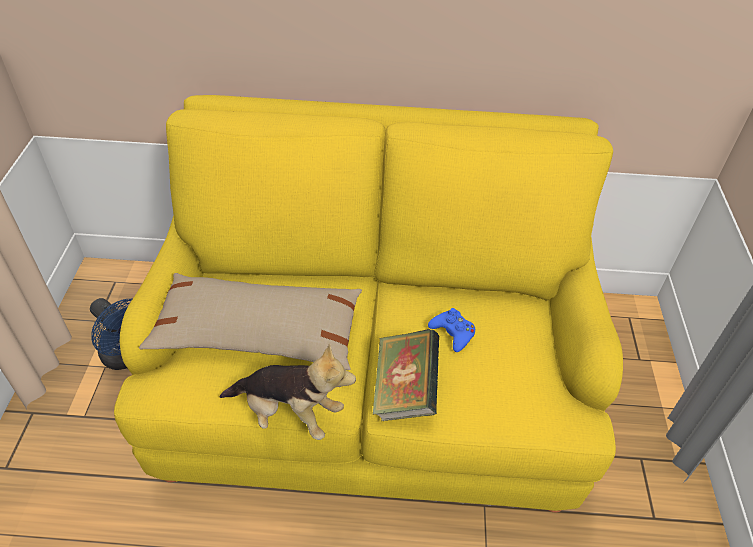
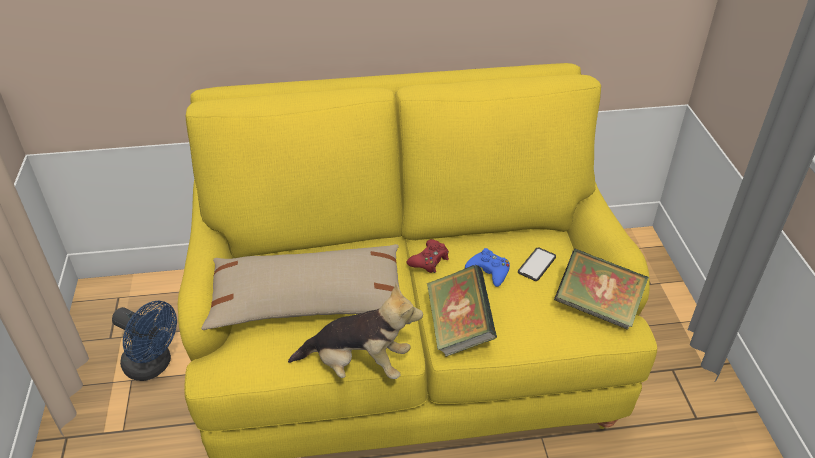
camera: 10 degrees left, 5 degrees down
(394, 309) = (429, 260): none -> red game controller
(506, 334) = (536, 265): none -> phone
(558, 394) = (596, 307): none -> book

